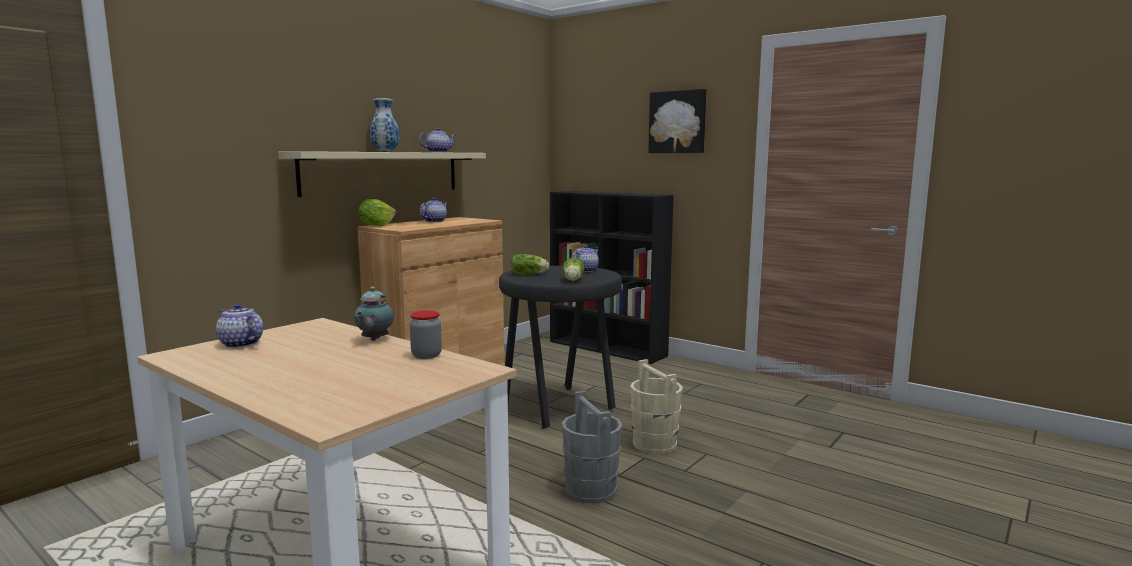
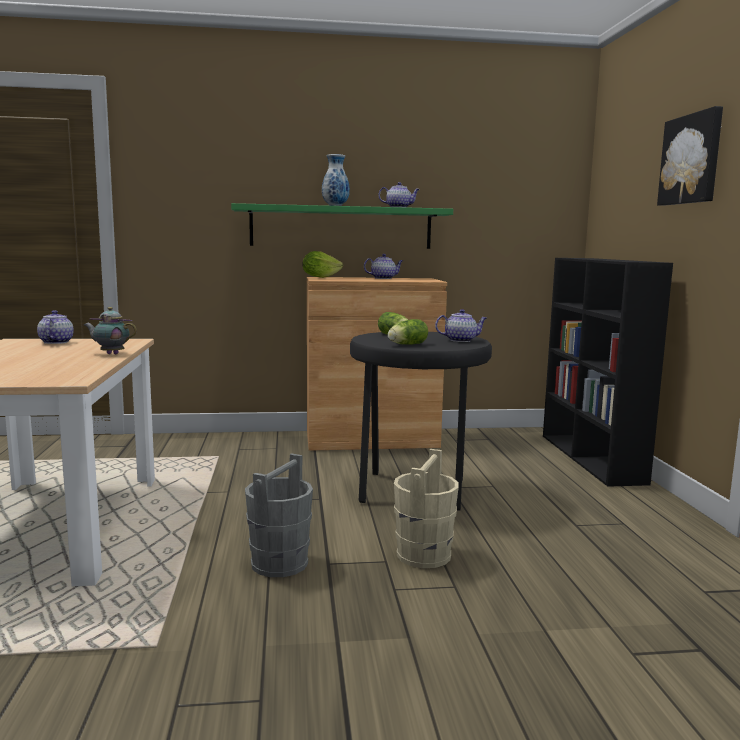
camera: 45 degrees right, 0 degrees up
(374, 340) = (111, 354): teapot -> teapot turned 45 degrees clockwise
(383, 172) = (341, 227): beige shelf -> green shelf
(426, 355) = (88, 367): jar -> none

